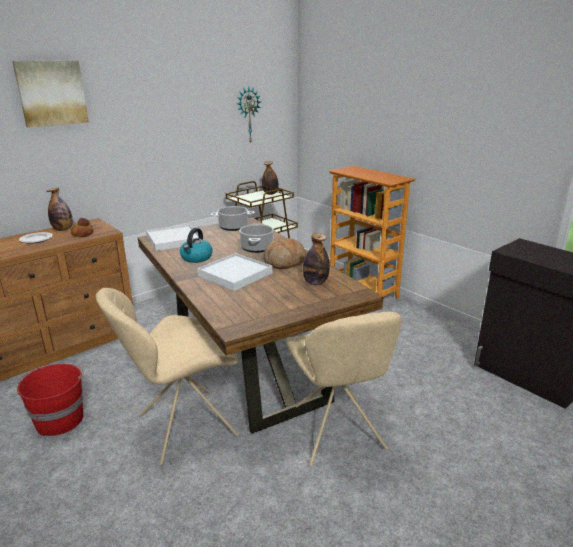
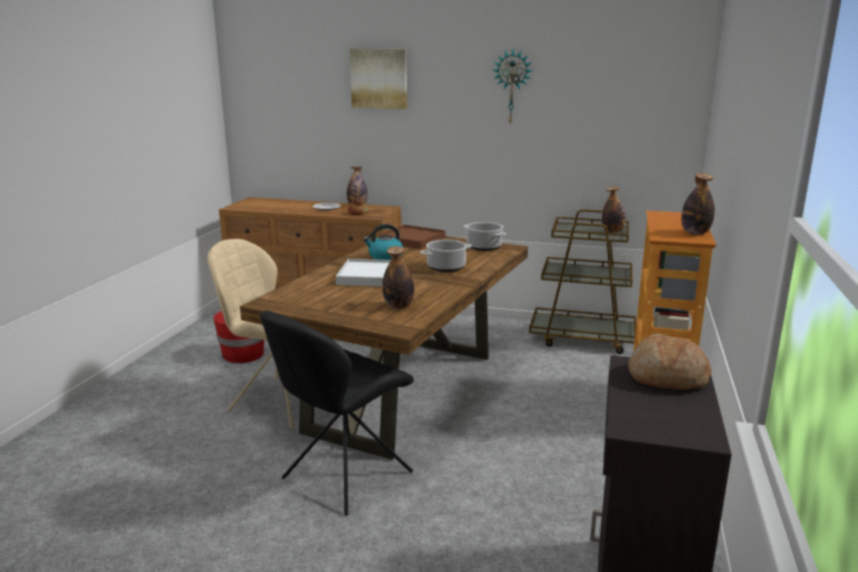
camera: 55 degrees right, 5 degrees down
(173, 240) = (412, 240): white tray -> brown tray
(248, 115) = (612, 123): wall clock -> wall clock (512, 87)
(285, 262) = (428, 285): bread -> bread (666, 378)
(336, 433) = (343, 477): beige chair -> black chair
(390, 176) = (695, 233): none -> bottle

